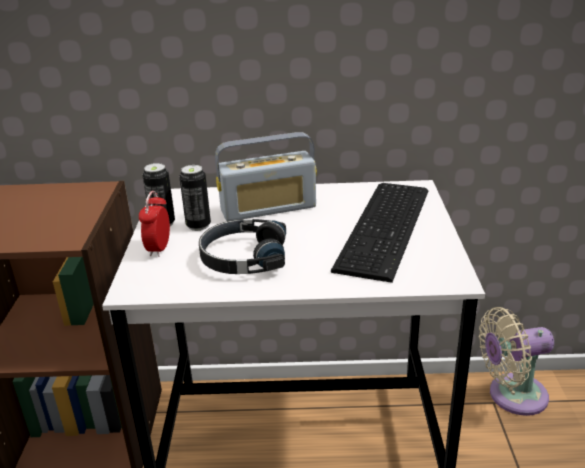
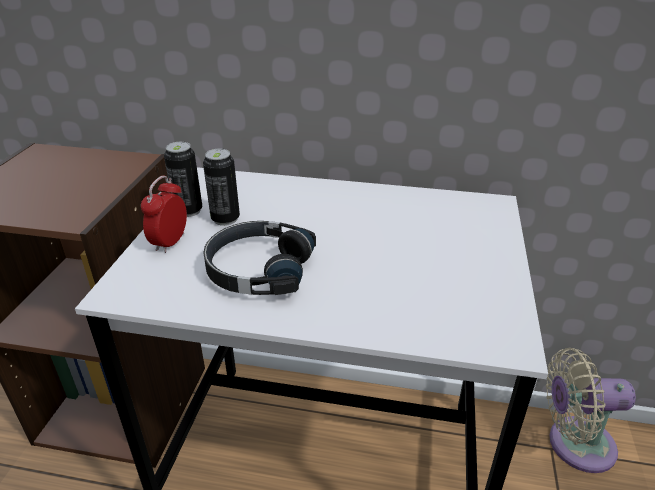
camera: 10 degrees right, 5 degrees up
(268, 208) = (311, 208): radio -> none
(388, 227) = (444, 253): keyboard -> none

